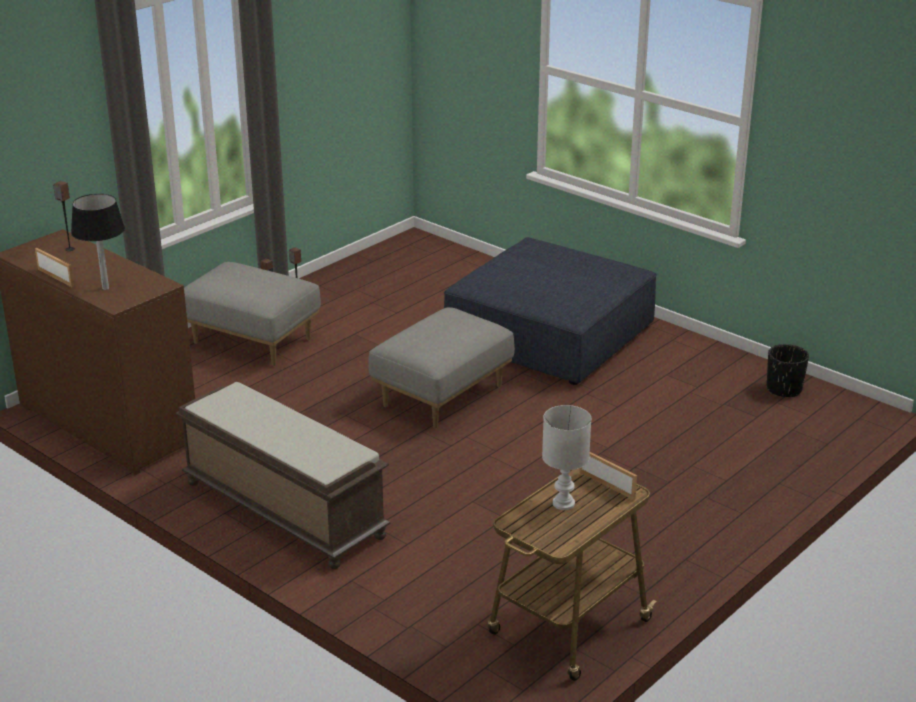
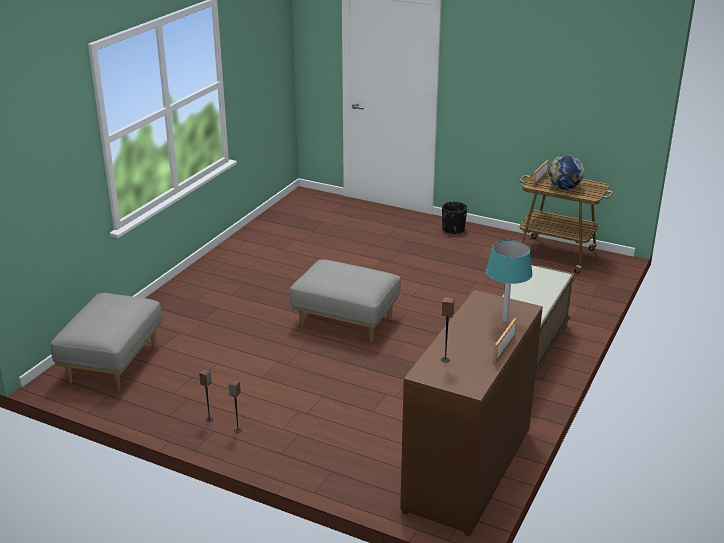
camera: 105 degrees left, 0 degrees up
(105, 288) = (504, 320): black table lamp -> turquoise table lamp
(253, 341) = (291, 428): grey ottoman -> grey ottoman (112, 363)
(549, 335) = (239, 293): blue ottoman -> none
(562, 503) = (564, 188): white table lamp -> globe
(784, 389) = (287, 215): black planter -> black planter (453, 230)

